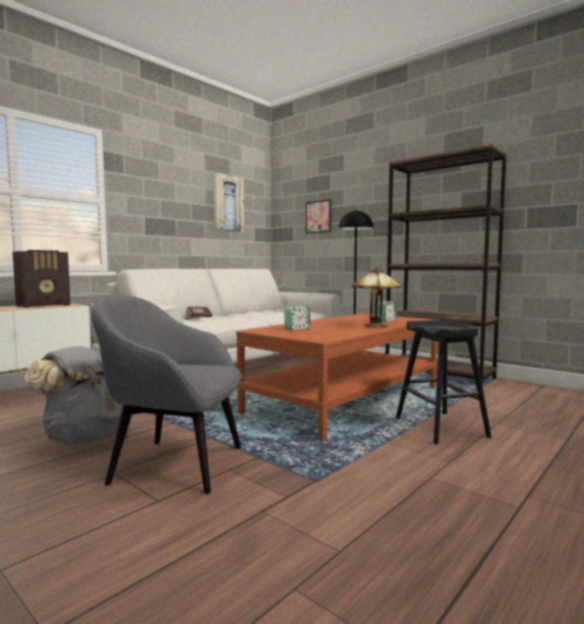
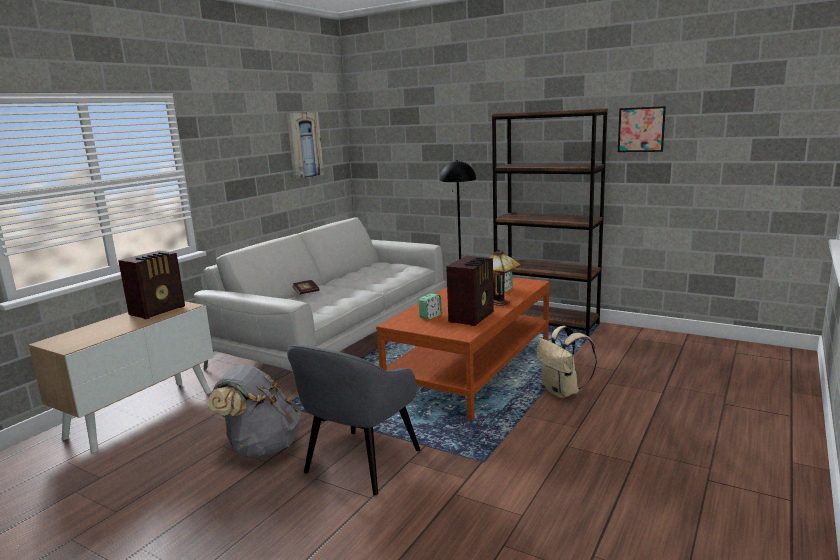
camera: 10 degrees left, 10 degrees up
(175, 464) = (361, 462): grey armchair -> grey armchair turned 60 degrees counterclockwise
(318, 216) = (407, 154): picture -> picture (641, 129)
(340, 331) = (472, 317): none -> radio
(440, 427) = (563, 392): black stool -> beige backpack

